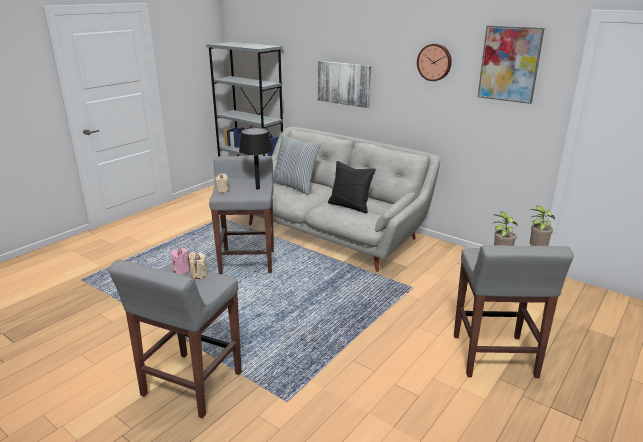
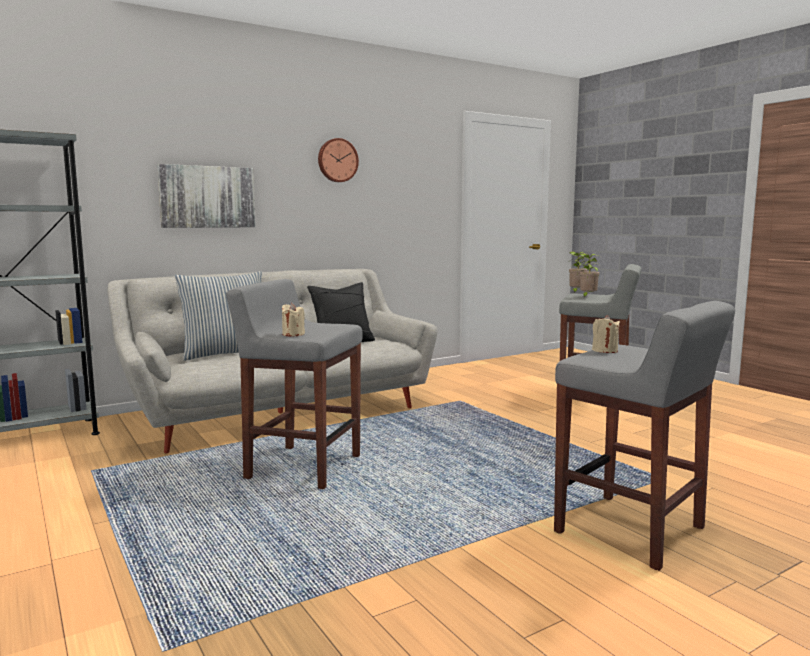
camera: 70 degrees left, 15 degrees down
(182, 270) = (588, 355): pink candle -> none
(258, 188) = (313, 324): black table lamp -> none
(509, 64) = (411, 159): picture -> none

